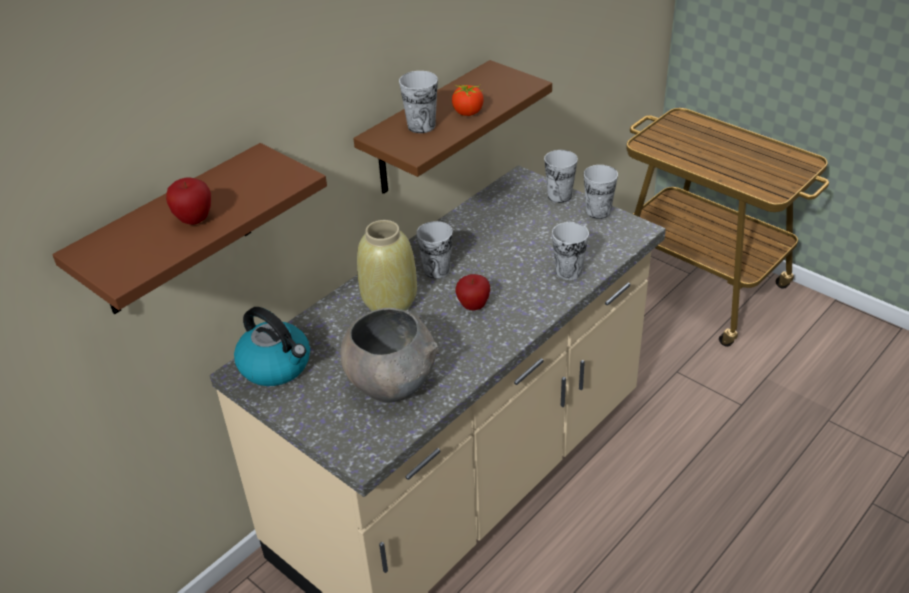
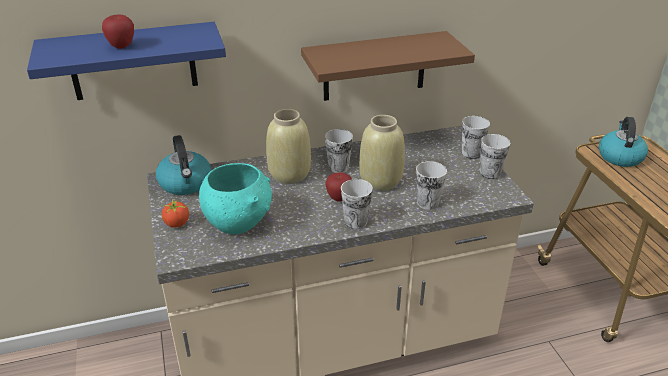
camera: 30 degrees right, 5 degrees down
(174, 233) = (133, 61): brown shelf -> blue shelf
(391, 384) = (238, 222): grey bowl -> turquoise bowl
(421, 126) = (351, 53): cup -> cup (355, 222)
(468, 112) = (391, 55): tomato -> tomato (177, 224)
(497, 266) = (381, 181): none -> beige vase
(674, 140) = (619, 156): none -> kettle

